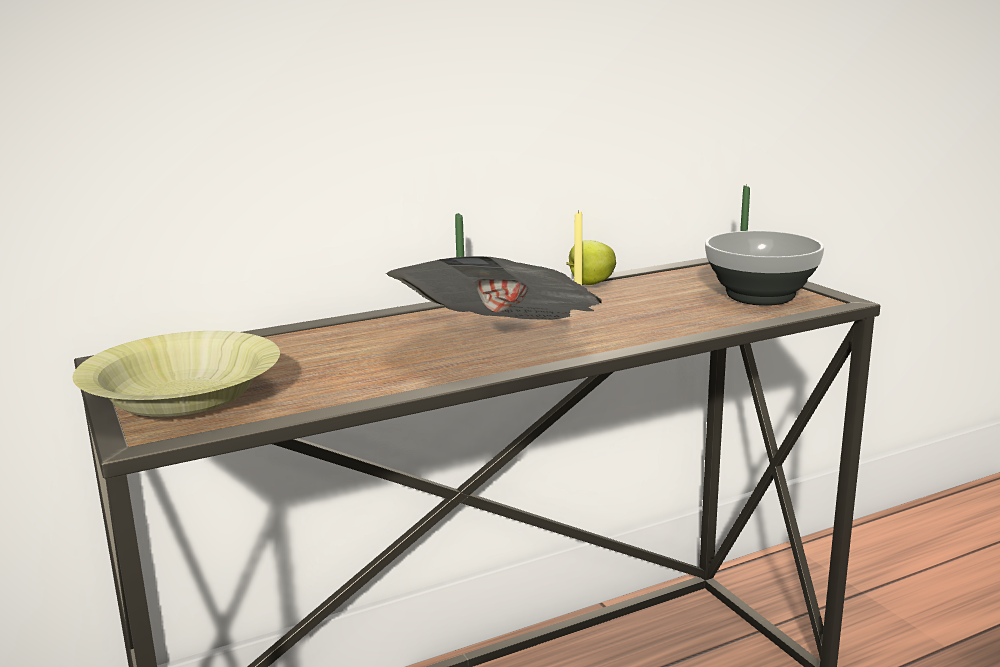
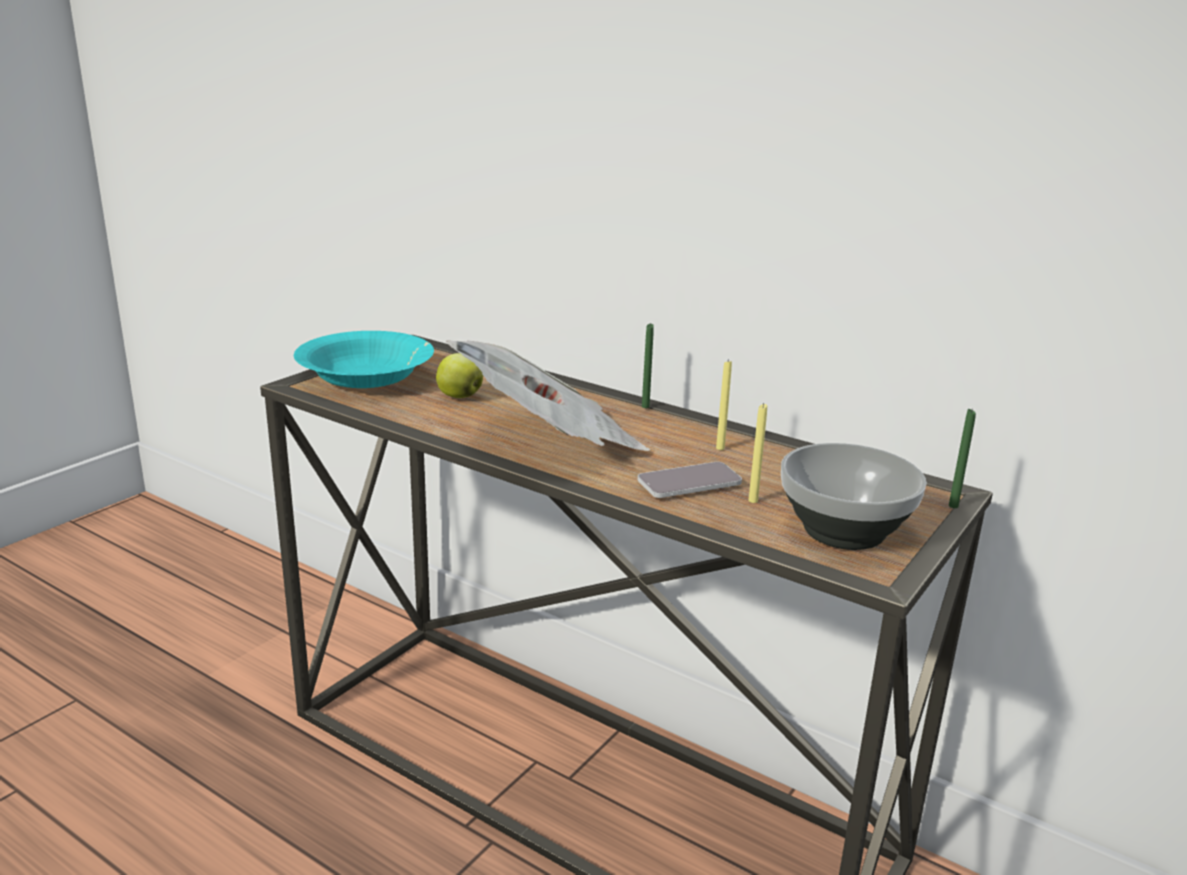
camera: 60 degrees right, 5 degrees up
(184, 397) = (366, 376): yellow bowl -> turquoise bowl
(590, 284) = (769, 443): apple -> apple (458, 396)
(641, 317) = (689, 482): none -> phone
(688, 308) = (753, 501): none -> yellow candle

